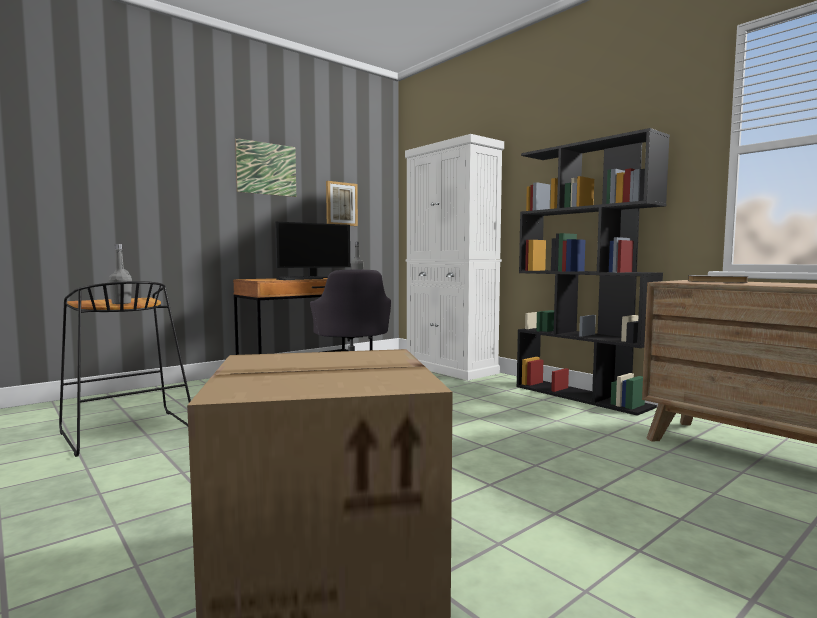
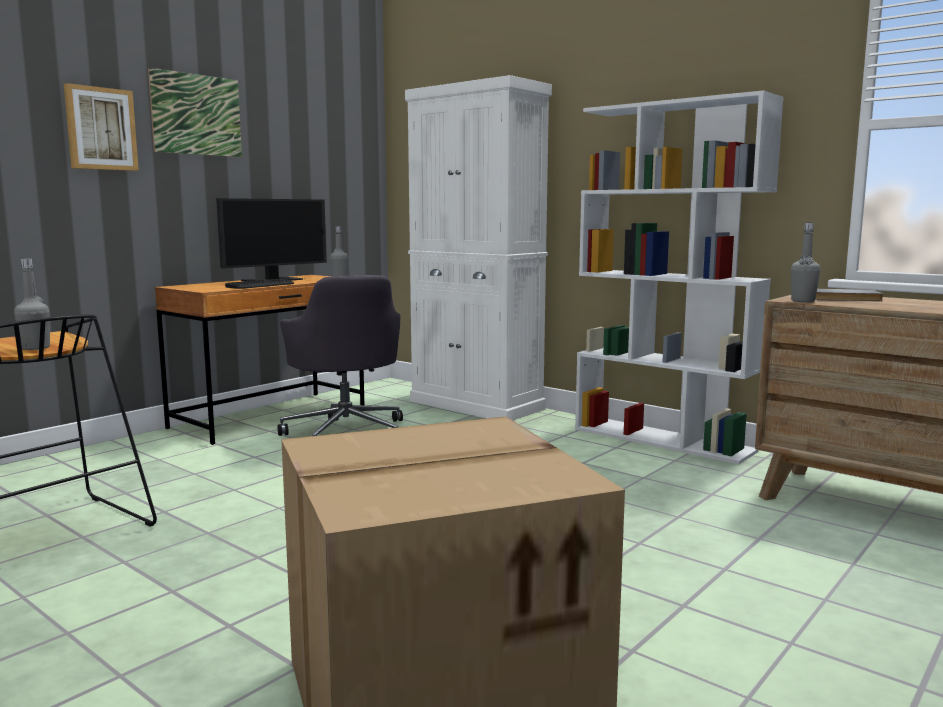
camera: 10 degrees left, 5 degrees up
(341, 204) = (306, 166): picture -> picture (101, 129)
(582, 396) = (663, 440): black bookcase -> white bookcase
(678, 282) = (803, 301): none -> grey bottle

